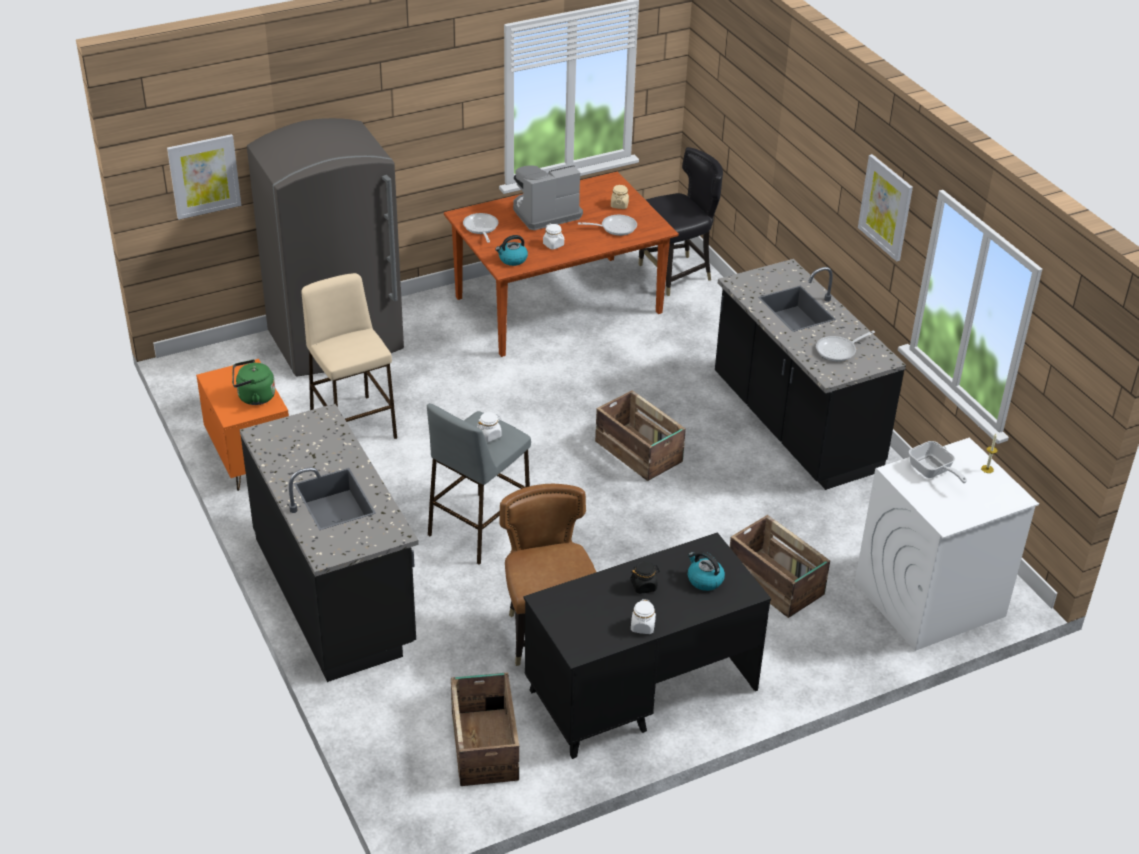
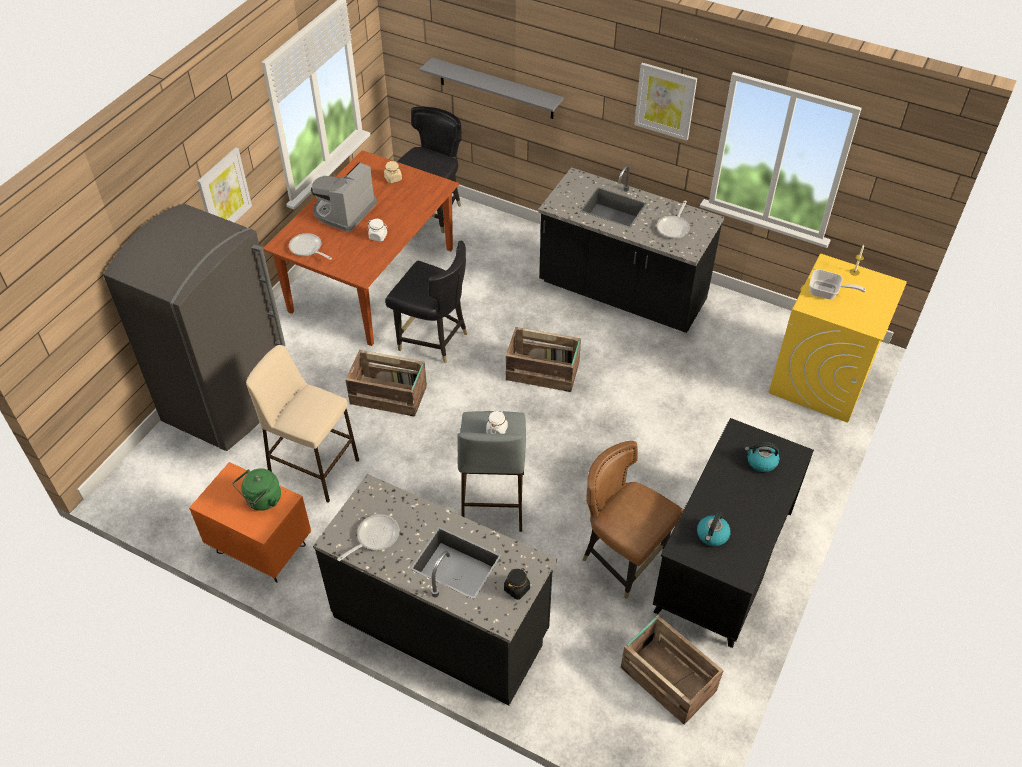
camera: 35 degrees left, 10 degrees up
(204, 176) = (76, 322): picture -> picture (224, 193)
(512, 259) = (360, 265): kettle -> kettle (712, 535)
(562, 378) = (433, 340): none -> black chair
(615, 227) = (409, 199): frying pan -> frying pan (374, 537)
(642, 626) = (761, 526): white jar -> none
(644, 586) = (729, 492): black jar -> black jar (517, 589)
(761, 149) = (496, 89): none -> grey shelf
(775, 584) = (725, 424): crate -> crate (389, 396)
(929, 599) = (820, 379): white washing machine -> yellow washing machine

